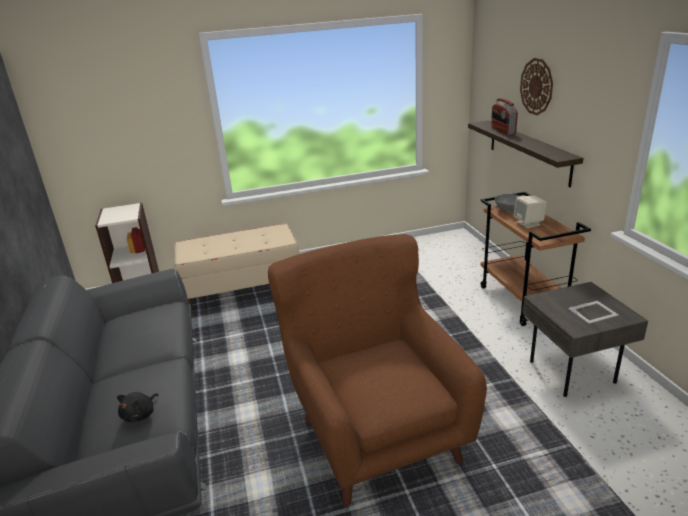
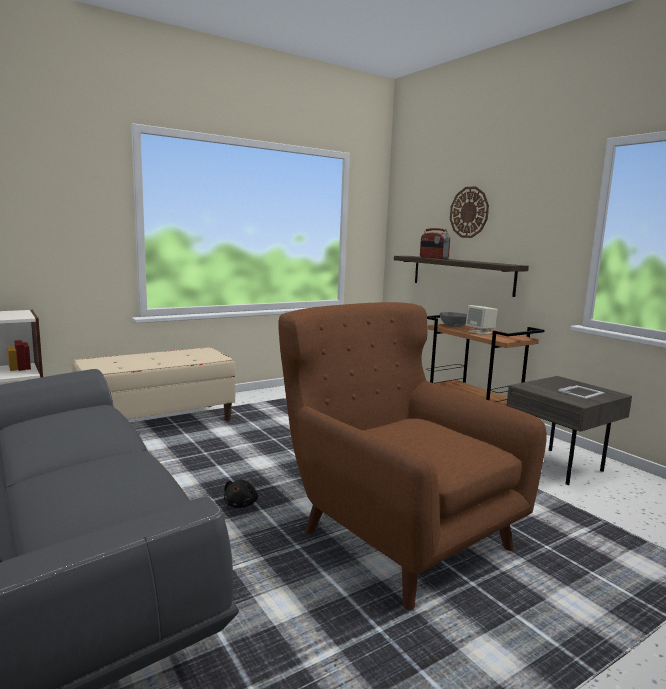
camera: 20 degrees left, 15 degrees down
(140, 414) = (119, 499): black plush toy -> black plush toy (241, 504)

